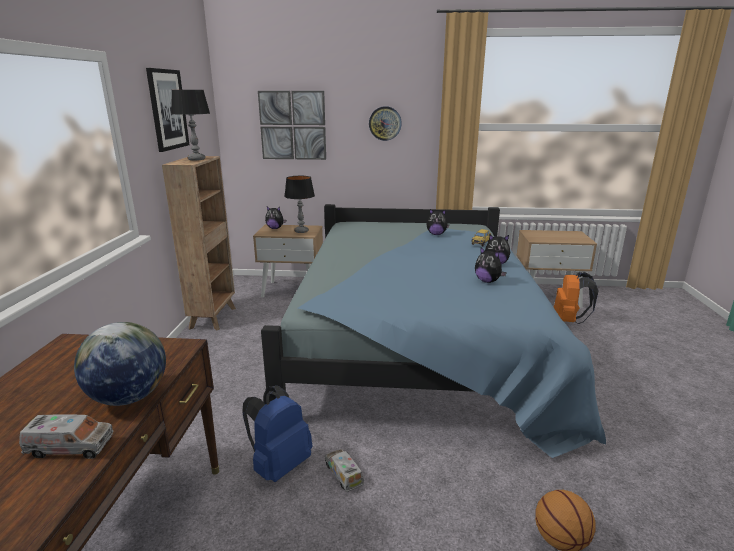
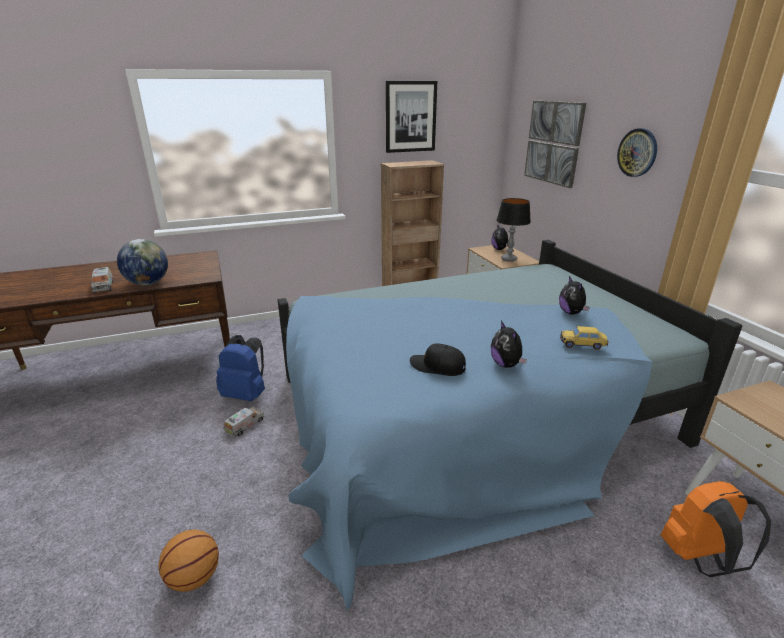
camera: 65 degrees right, 5 degrees up
(196, 159) = (416, 163): table lamp -> none
(487, 281) = (437, 366): plush toy -> black cap

